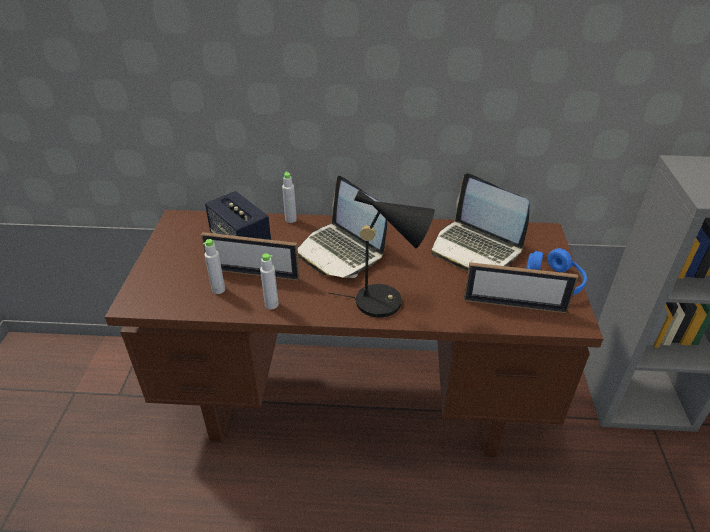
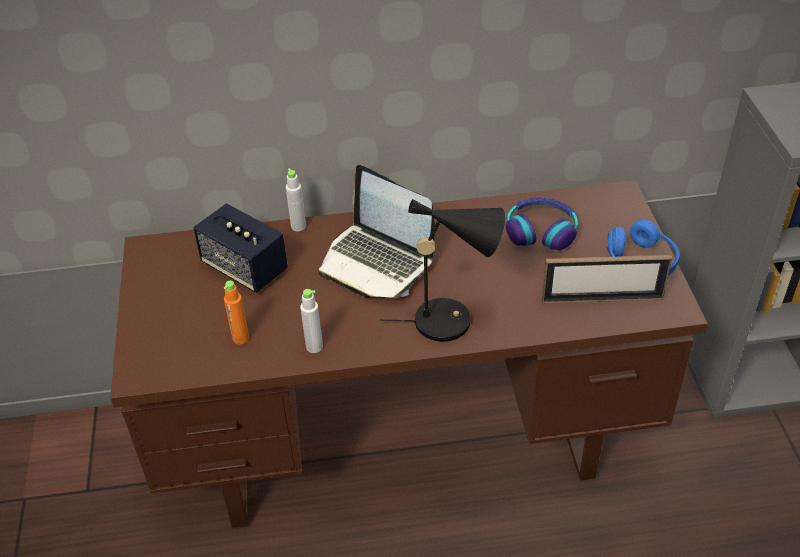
camera: 10 degrees left, 5 degrees up
(218, 289) = (240, 338): grey bottle -> orange bottle
(253, 274) = (277, 310): picture frame -> none
(475, 248) = (541, 231): laptop -> headphones

